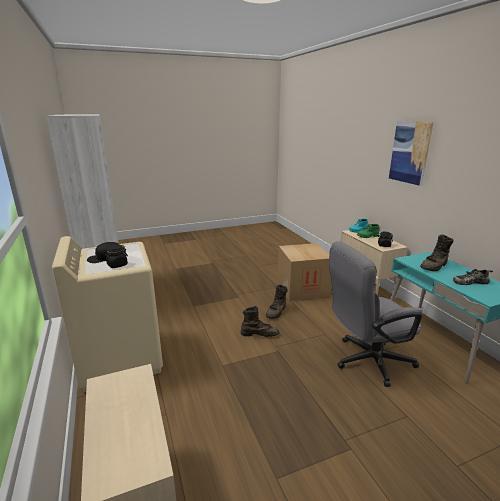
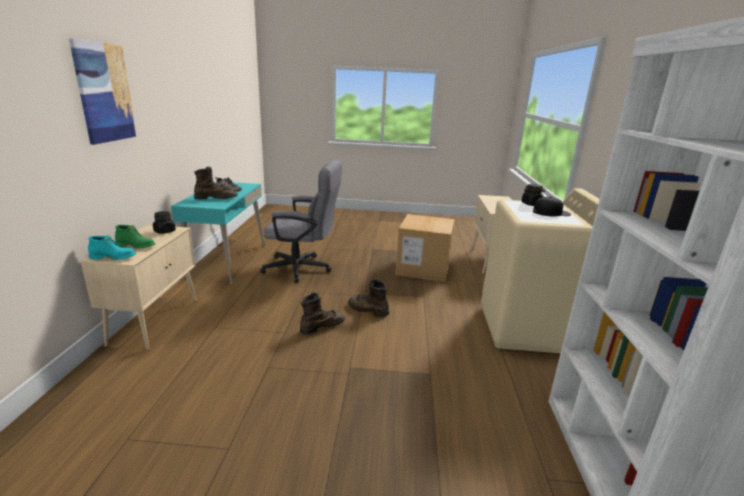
camera: 155 degrees left, 0 degrees up
(302, 289) = (238, 348): cardboard box -> cardboard box (423, 268)

